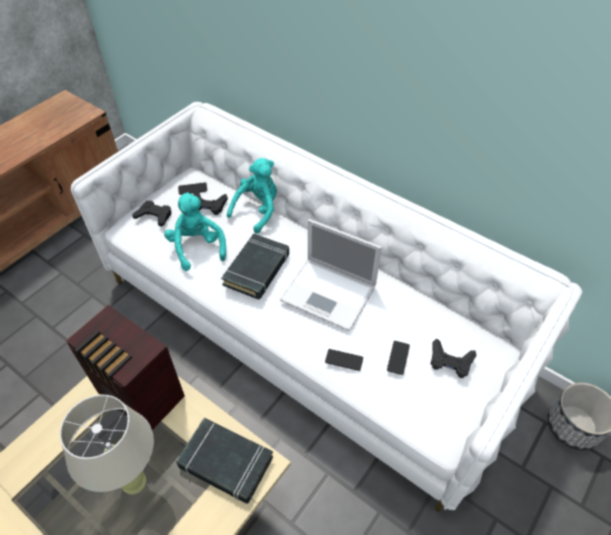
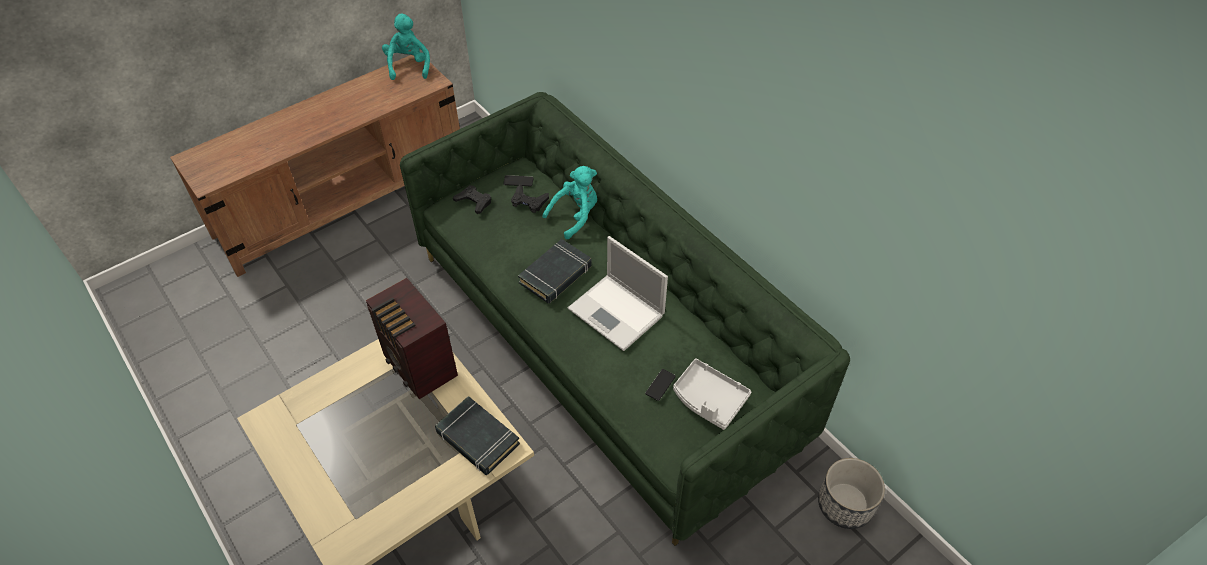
camera: 15 degrees right, 0 degrees up
(134, 482) = (397, 435): beige table lamp -> none
(197, 247) = (506, 241): turquoise plush toy -> turquoise plush toy (409, 65)
(306, 327) = (604, 345): white sofa -> green sofa
(344, 360) = (609, 376): phone -> none
(450, 361) = (709, 399): black game controller -> grey tray

